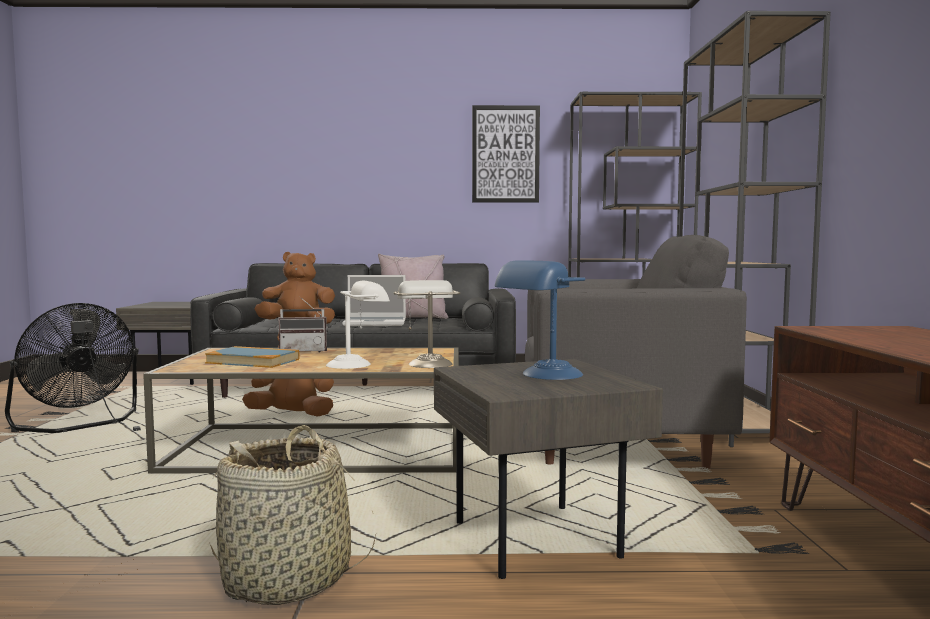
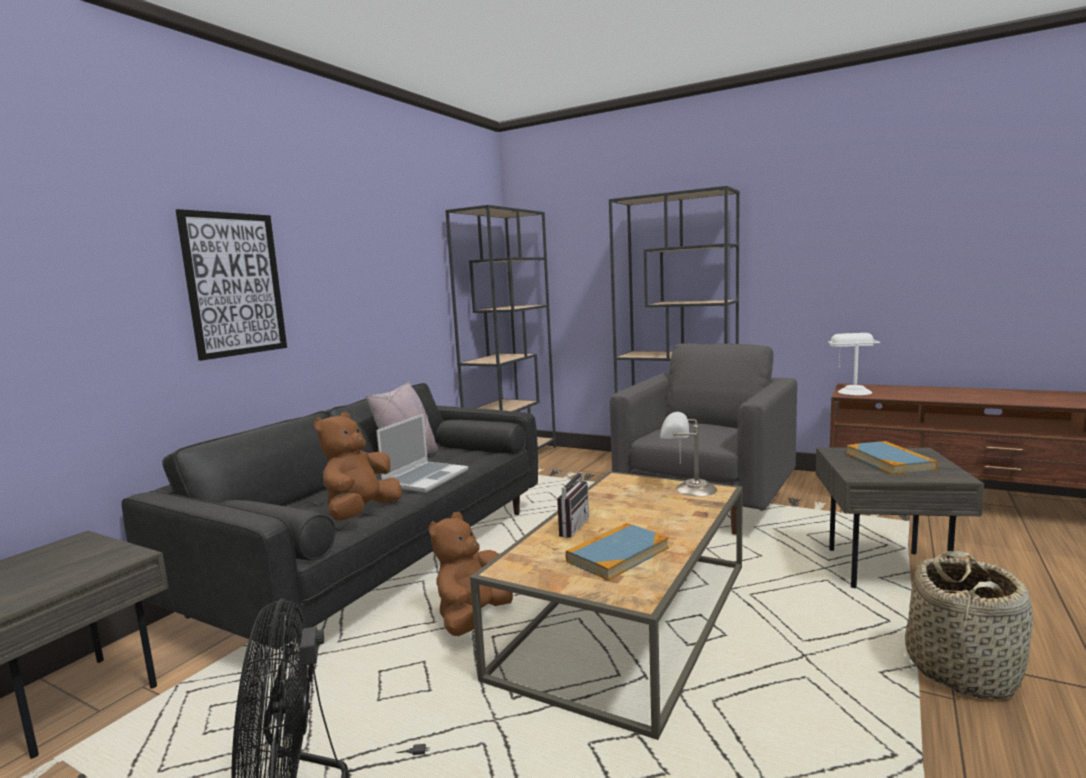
camera: 60 degrees left, 5 degrees up
(357, 363) = (673, 512): white table lamp -> white table lamp (851, 391)
(505, 154) = (402, 261): picture -> picture (234, 284)
(544, 375) = (889, 461): blue table lamp -> book

